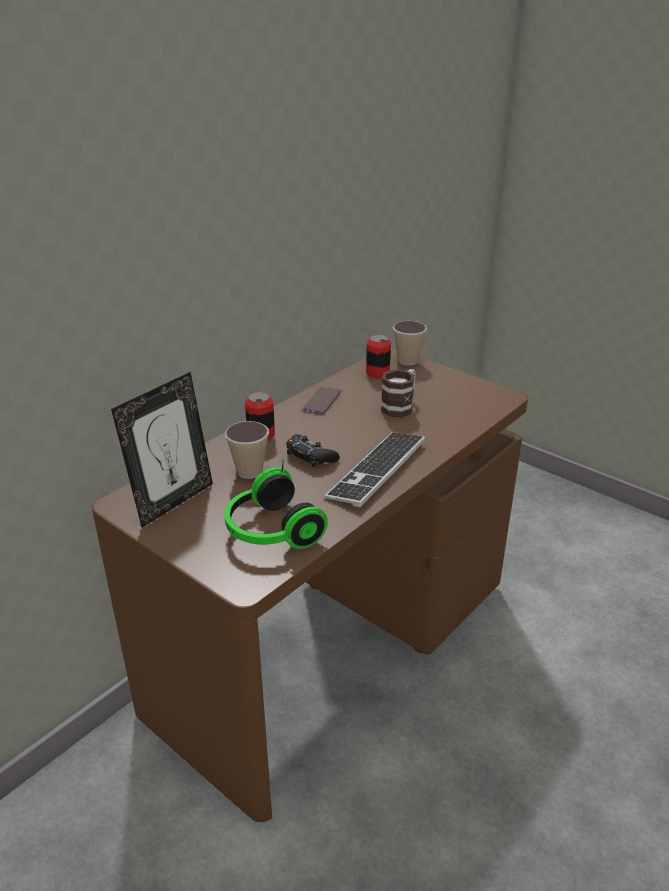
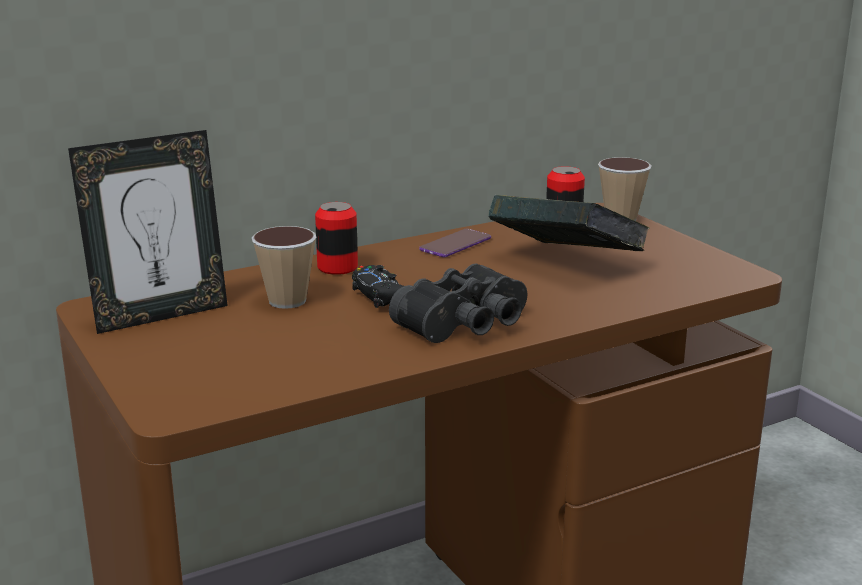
camera: 20 degrees right, 10 degrees down
(270, 531) = (256, 365): headphones -> none
(377, 470) = (468, 325): keyboard -> black binoculars
(400, 406) = (565, 264): mug -> book

